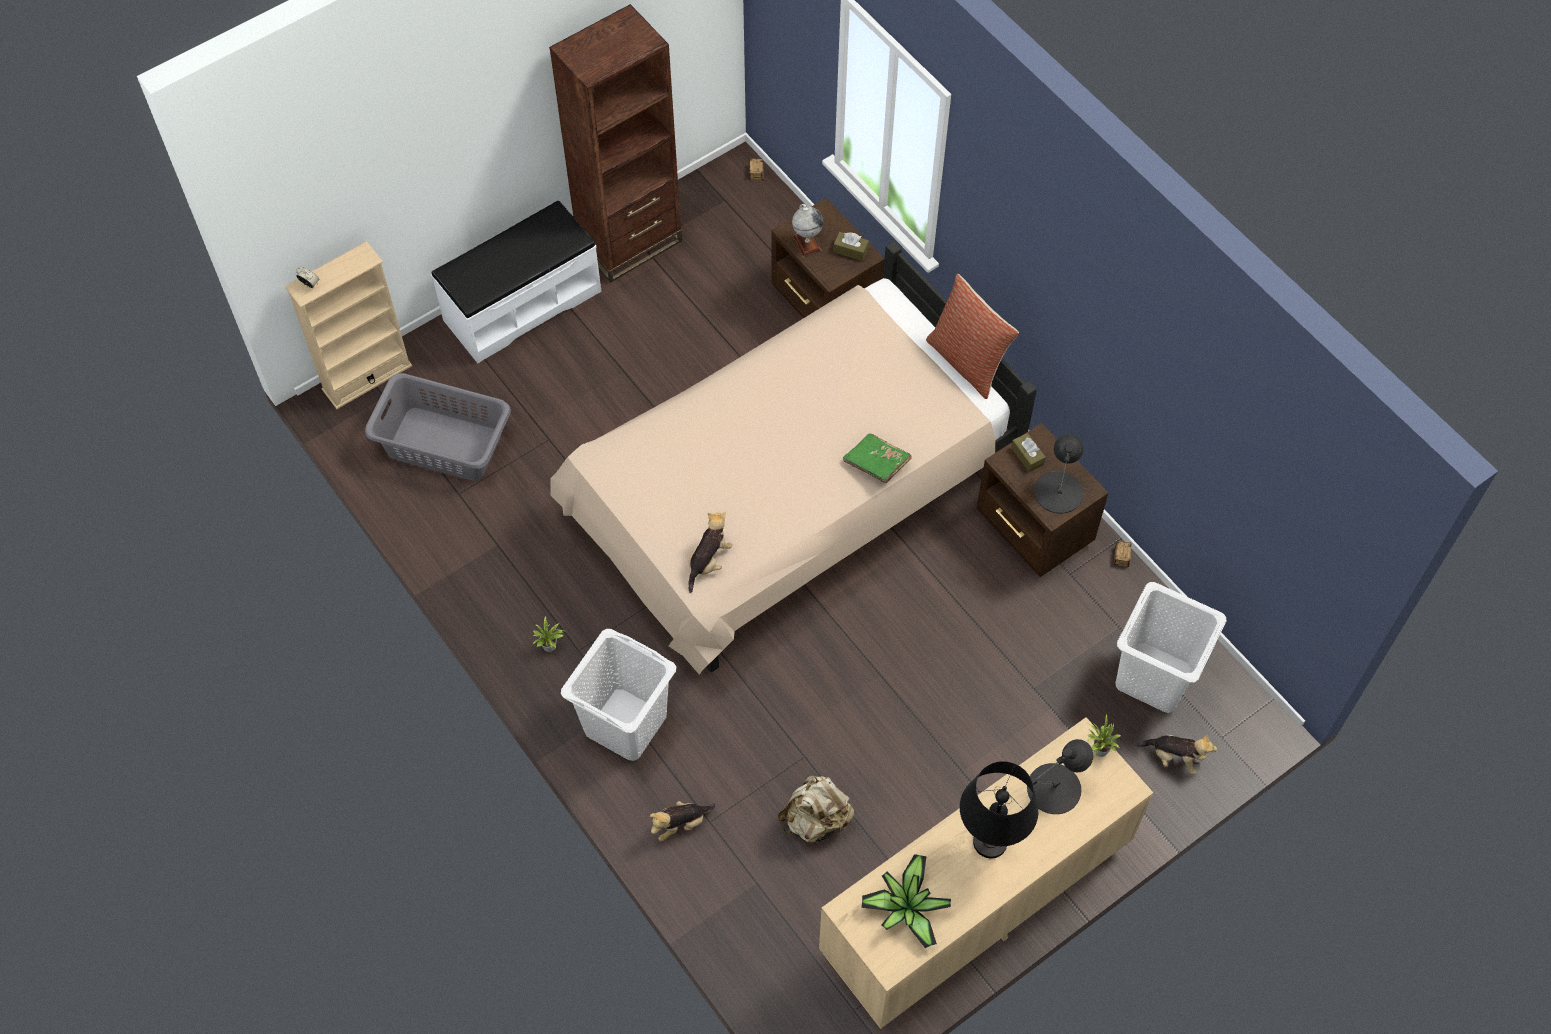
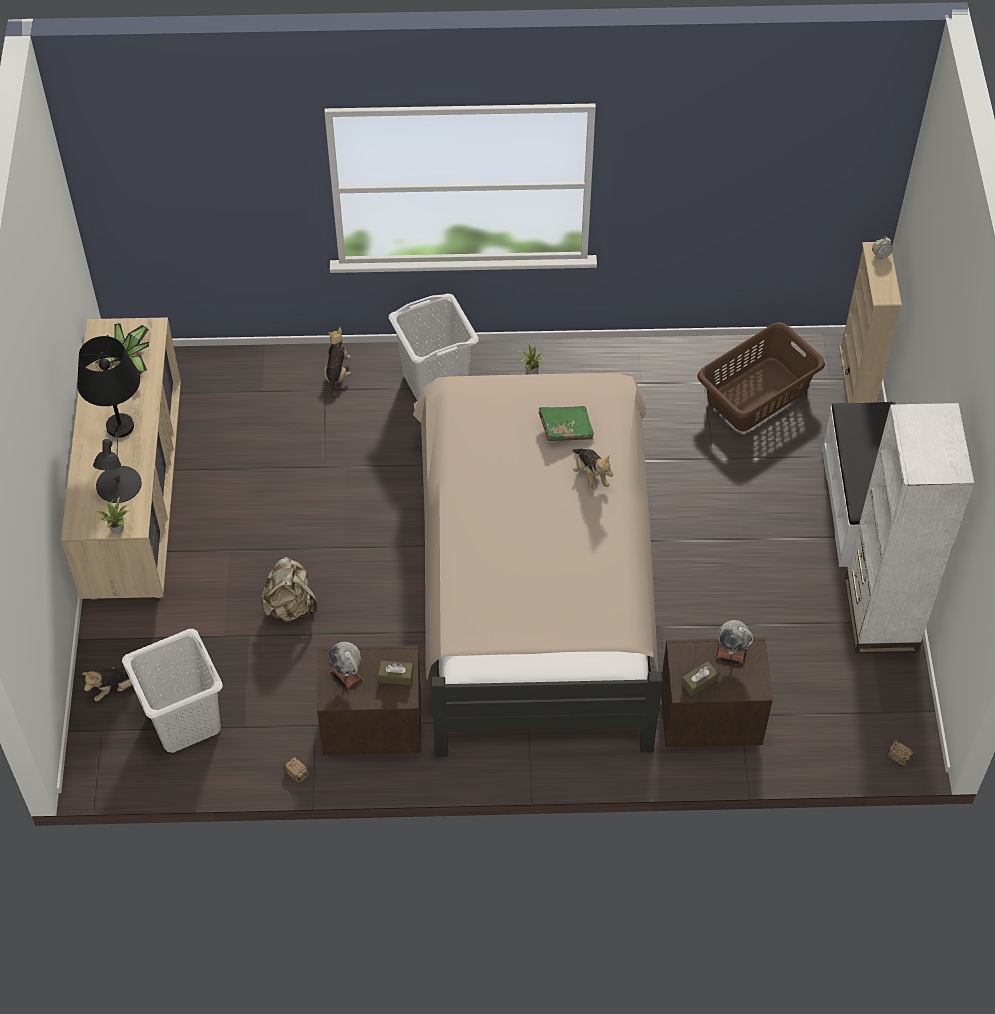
camera: 125 degrees right, 5 degrees down
(444, 445) = (756, 394): grey laundry basket -> brown laundry basket
(629, 242) = (880, 614): brown bookcase -> white bookcase
(708, 561) = (470, 405): plush toy -> plush toy (590, 475)
(816, 820) = (272, 446): beige backpack -> beige backpack (290, 606)
(876, 464) = (464, 552): green book -> green book (565, 429)
(967, 361) = (510, 678): pillow -> none
(1059, 491) = (347, 676): black table lamp -> globe

